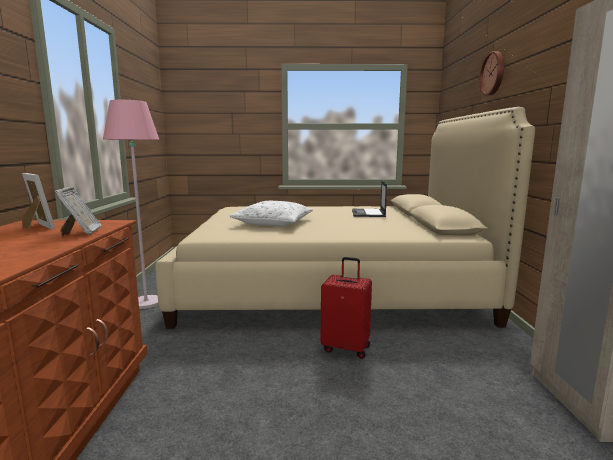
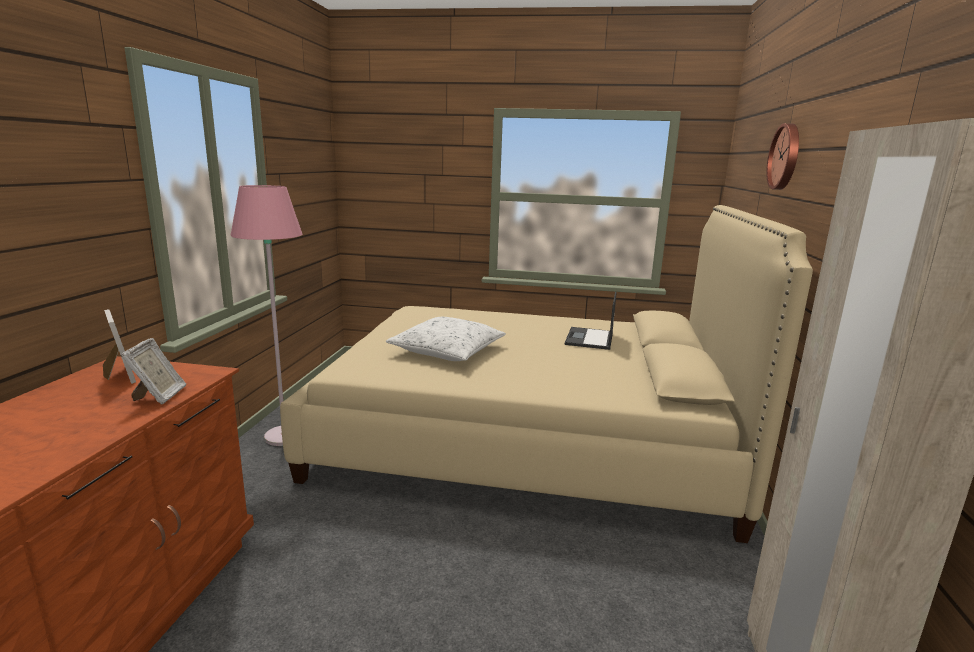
camera: 10 degrees right, 5 degrees up
(346, 348) = (505, 547): red suitcase -> none

